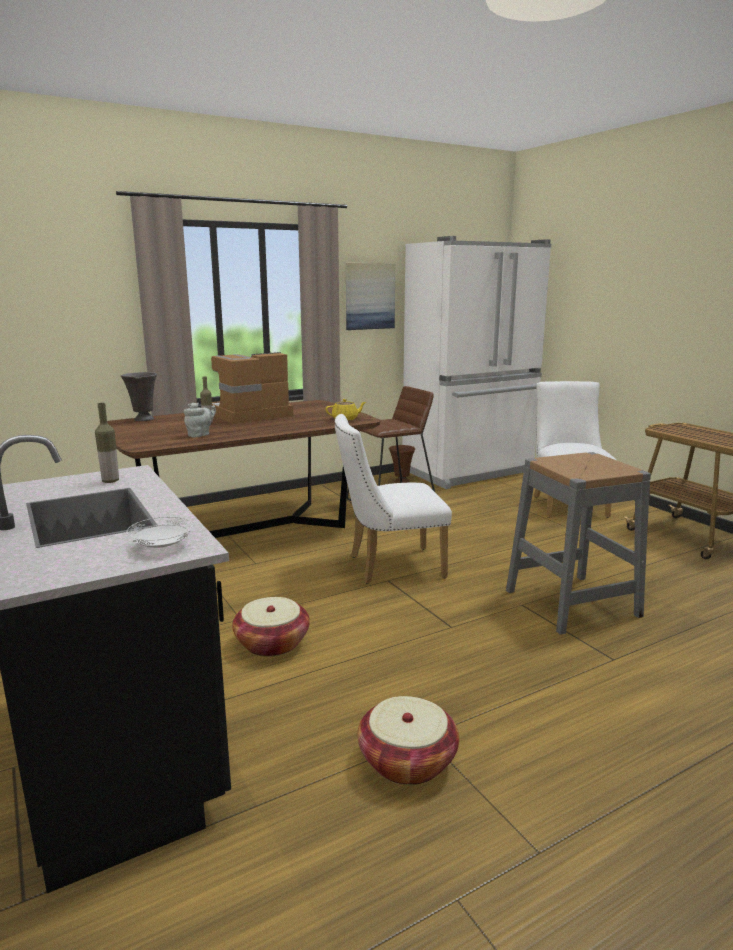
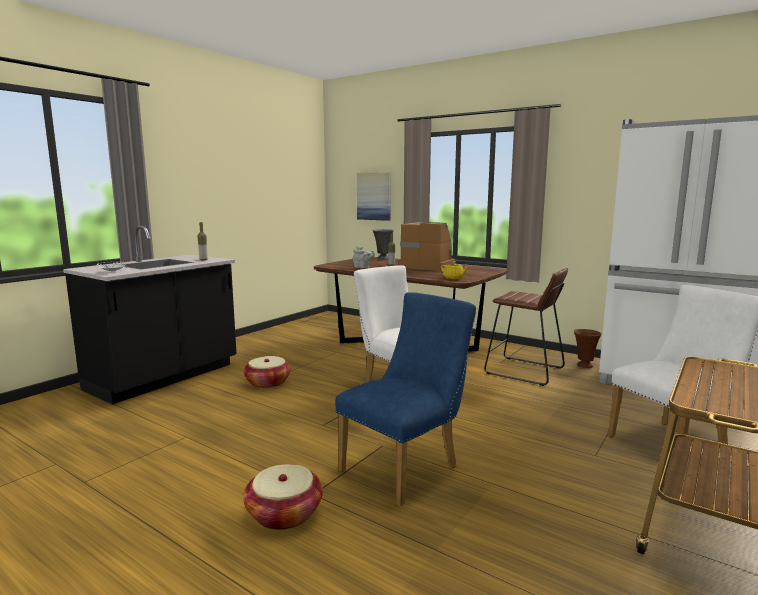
camera: 65 degrees right, 5 degrees down
(369, 296) = (590, 184): picture -> picture (374, 196)
(407, 761) = (162, 436): basket -> basket (284, 514)
(571, 603) = (406, 467): grey stool -> blue chair

